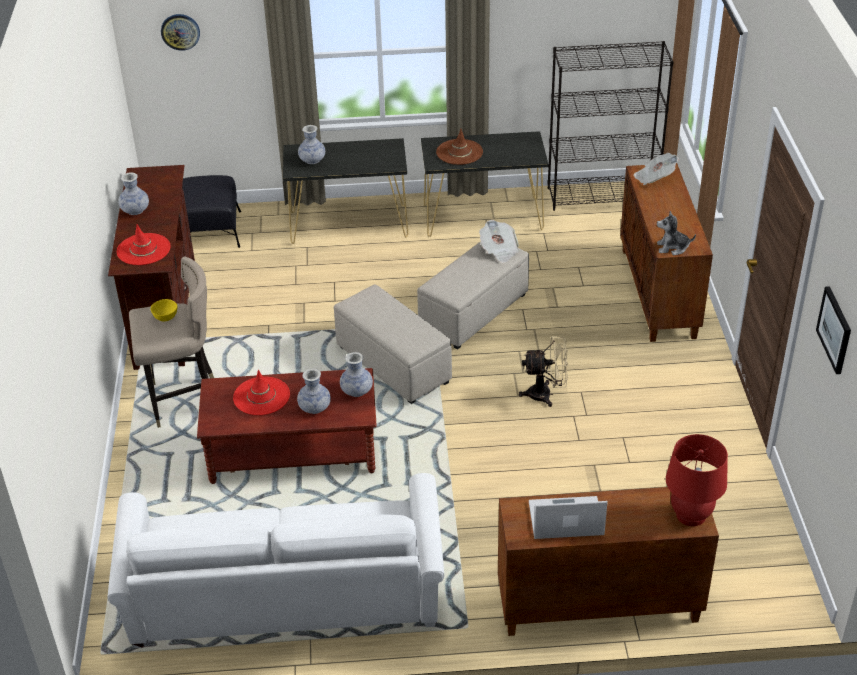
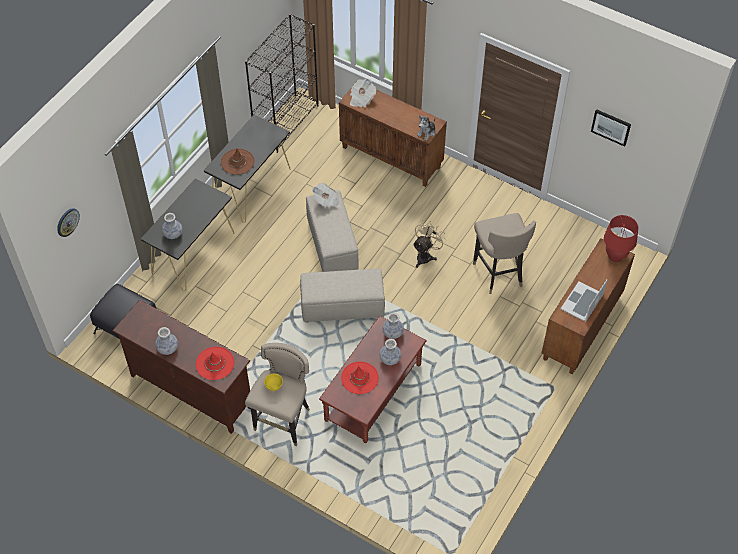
camera: 55 degrees left, 15 degrees up
(285, 602) = (480, 454): white sofa -> none
(595, 474) = (498, 273): none -> beige stool

